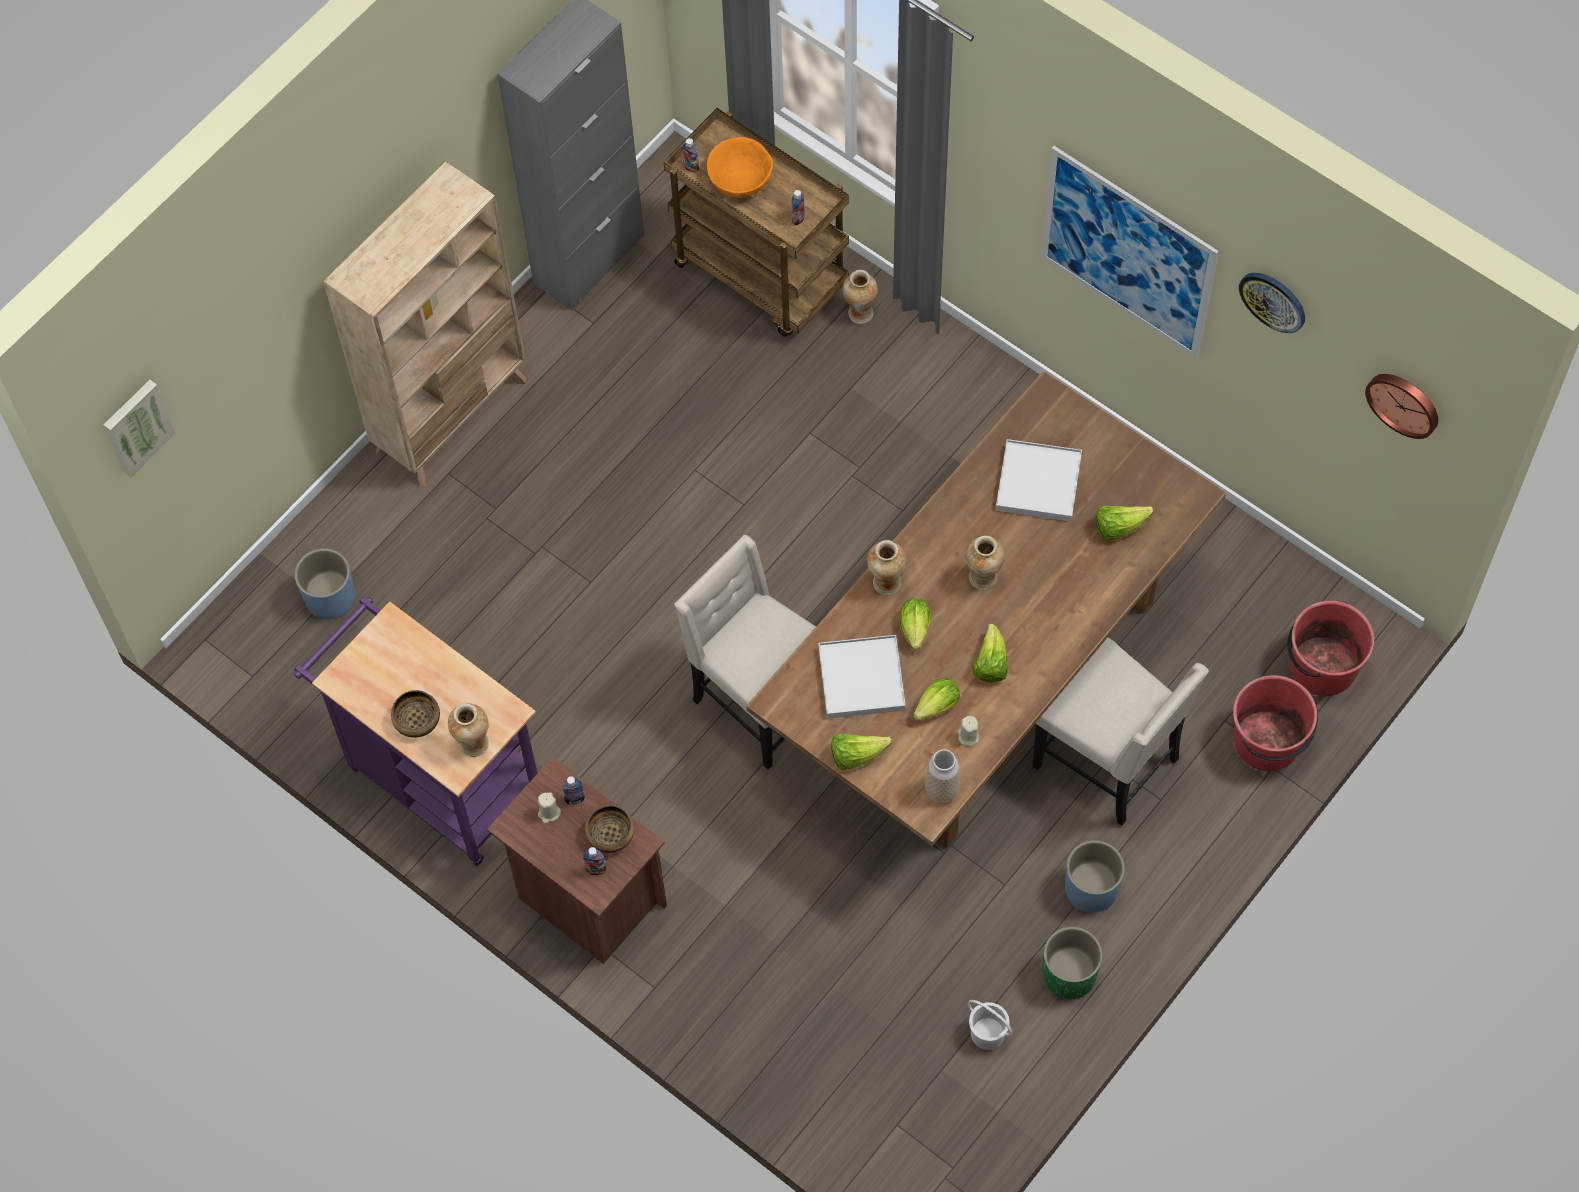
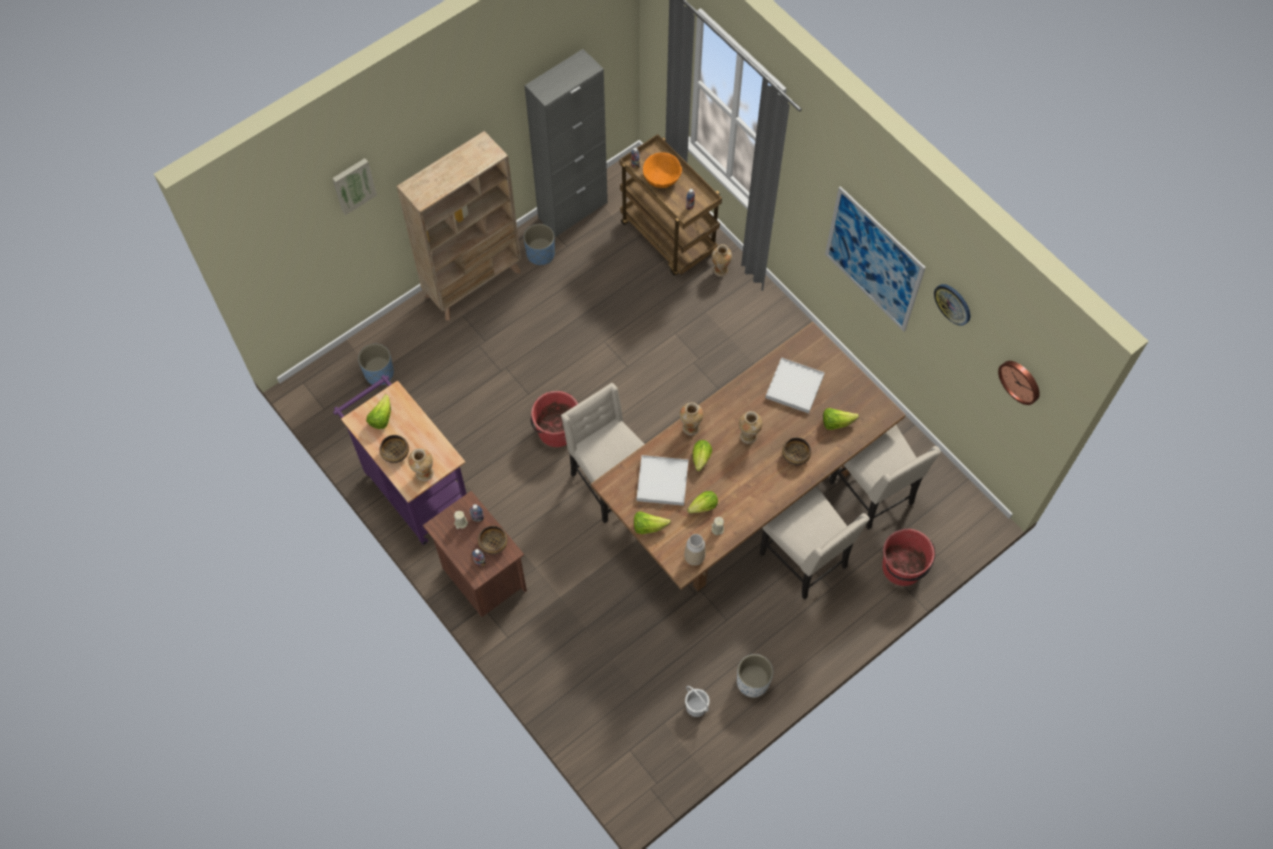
camera: 10 degrees right, 0 degrees up
(136, 426) = (265, 248): picture -> picture (353, 185)
(990, 664) = (741, 488): lettuce -> lettuce (381, 418)
(1065, 593) = (795, 455): none -> bowl
(1069, 975) = (752, 682): green planter -> white planter
(1091, 889) = (777, 633): blue planter -> blue planter (540, 254)
(1195, 631) = (873, 493): none -> beige chair
(1321, 667) = (944, 529): red bucket -> red bucket (556, 430)

